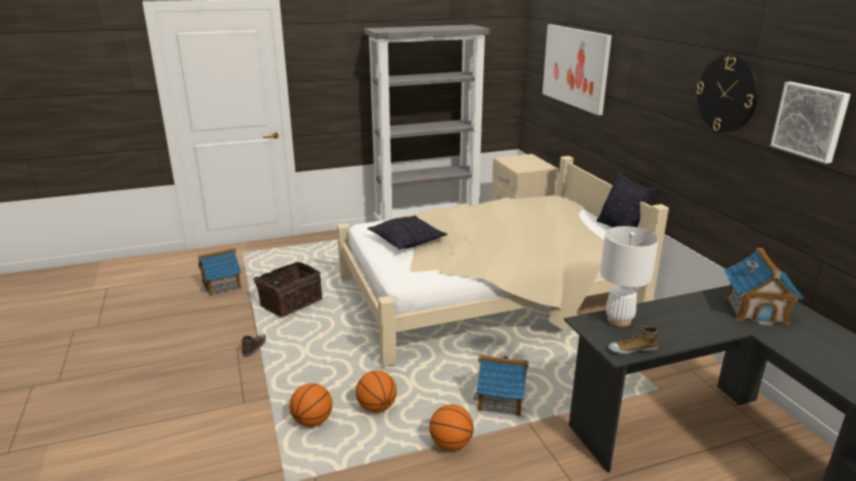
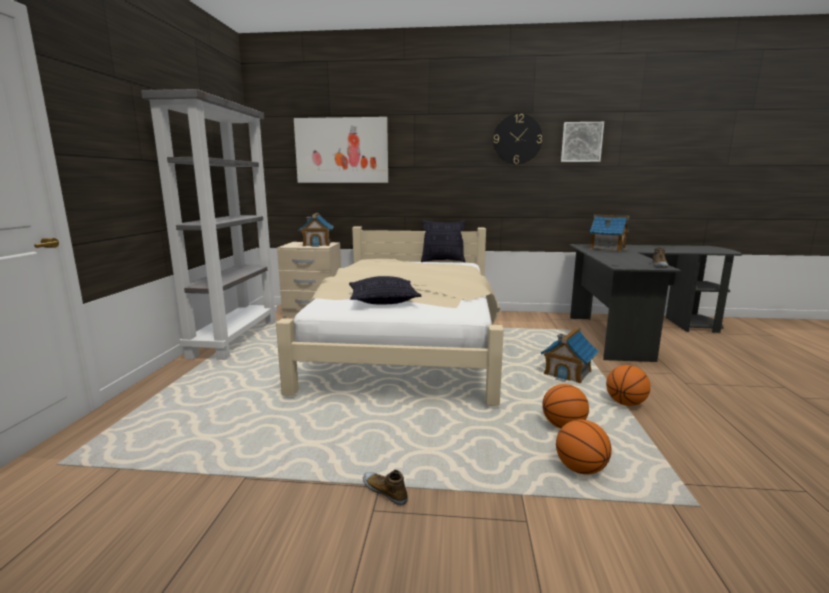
camera: 65 degrees left, 10 degrees down
(222, 285) = (142, 502): toy house -> toy house (317, 244)
(290, 302) = (292, 443): basket -> none
(619, 320) = (619, 262): white table lamp -> none

